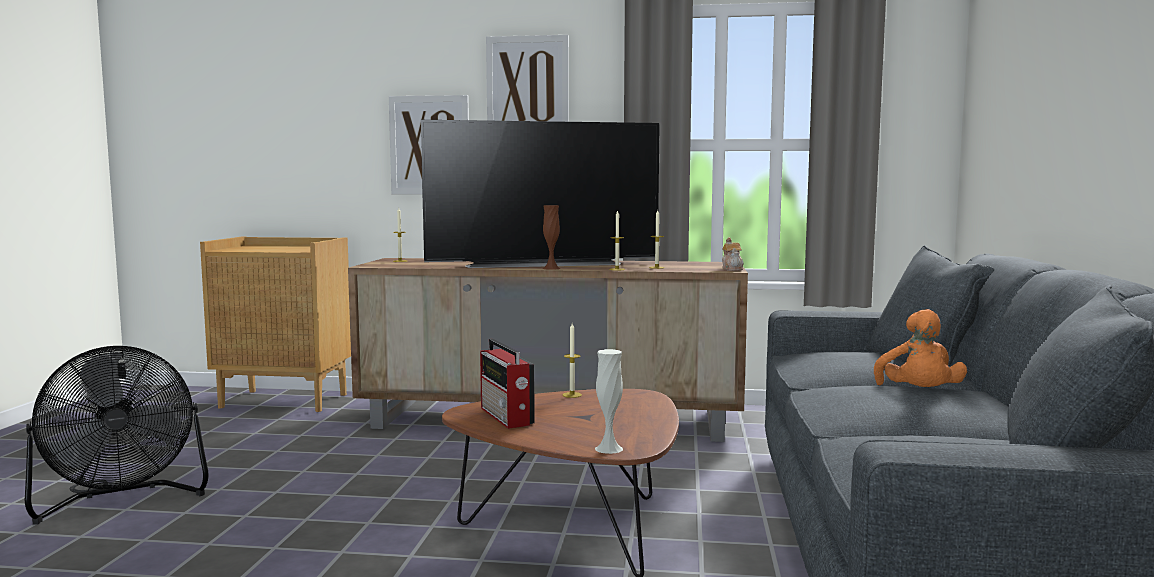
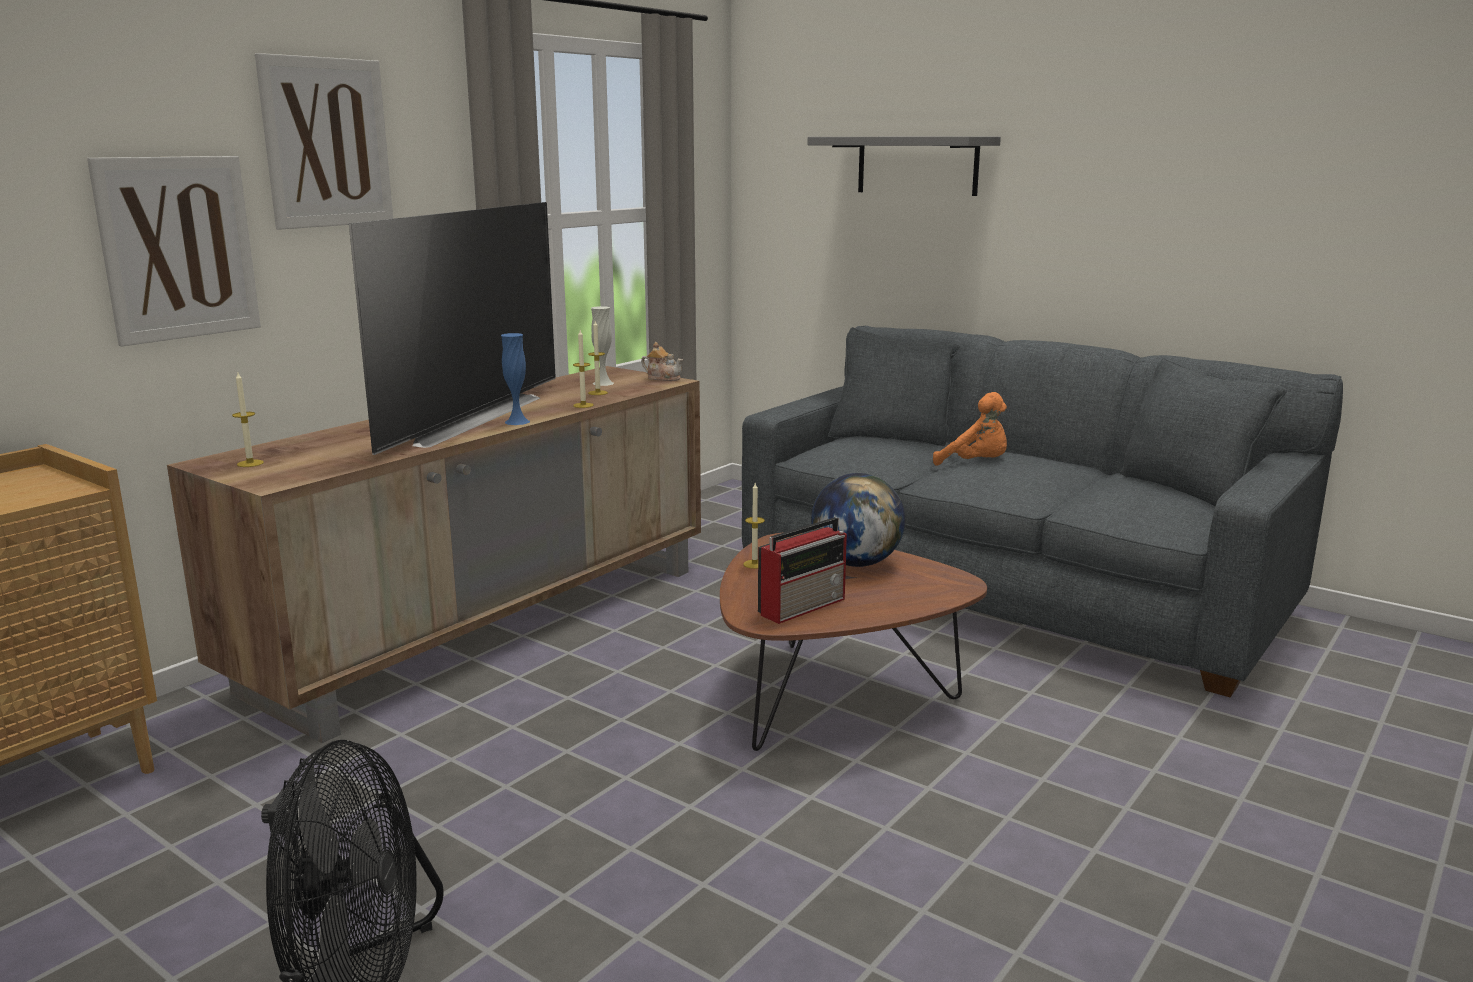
camera: 60 degrees left, 10 degrees up
(506, 417) = (803, 606): radio -> radio turned 45 degrees counterclockwise
(551, 268) = (517, 422): brown vase -> blue vase
(609, 449) = (953, 590): white vase -> white vase (603, 383)
(621, 416) = (856, 563): none -> globe
(1048, 76) = (917, 165): none -> grey shelf

